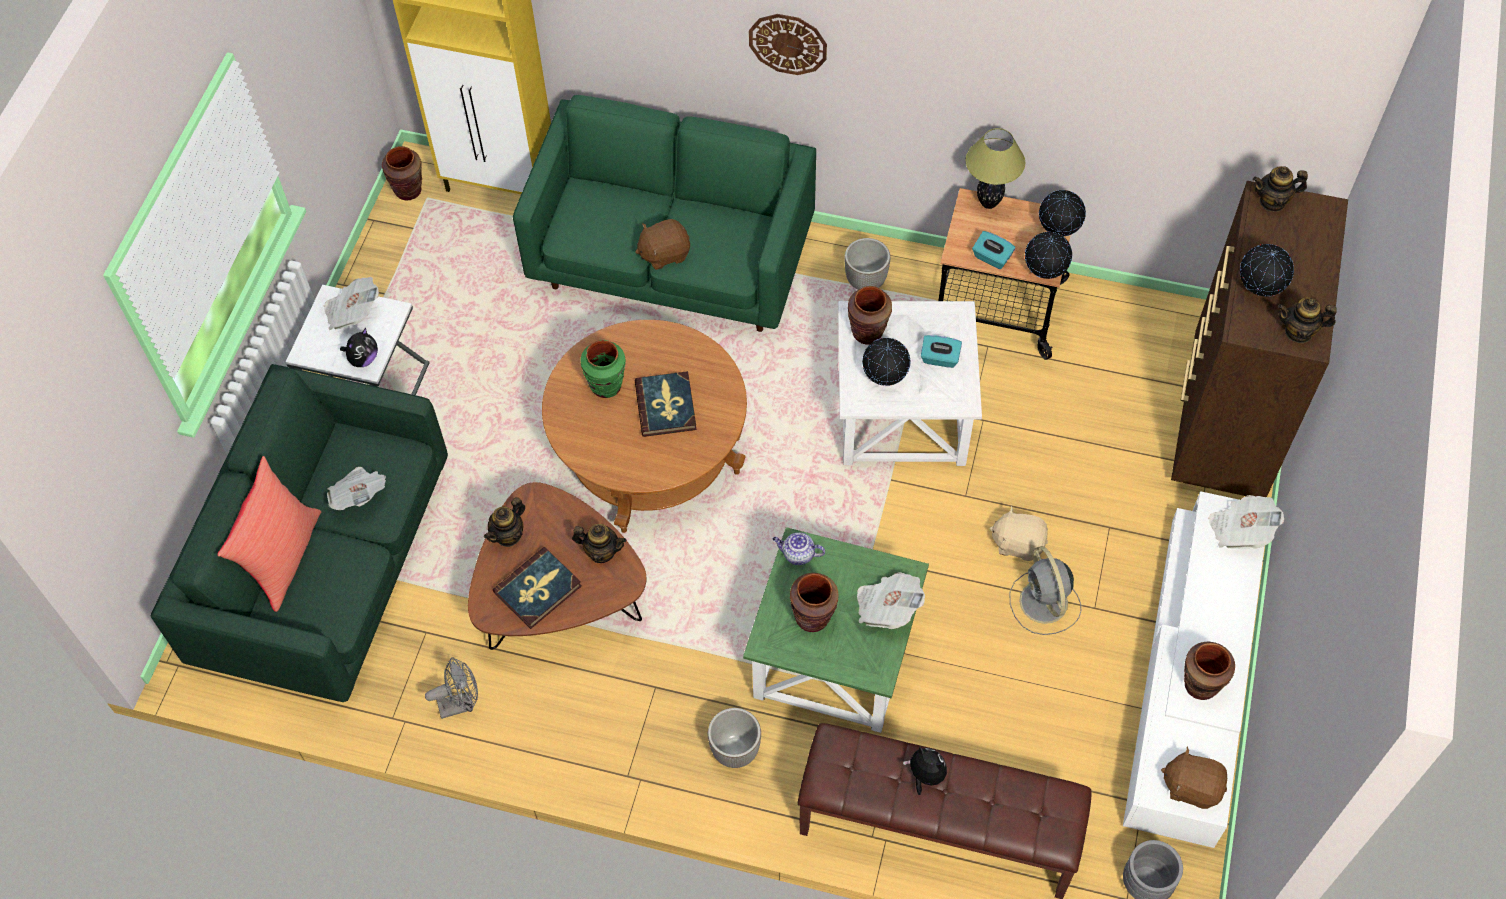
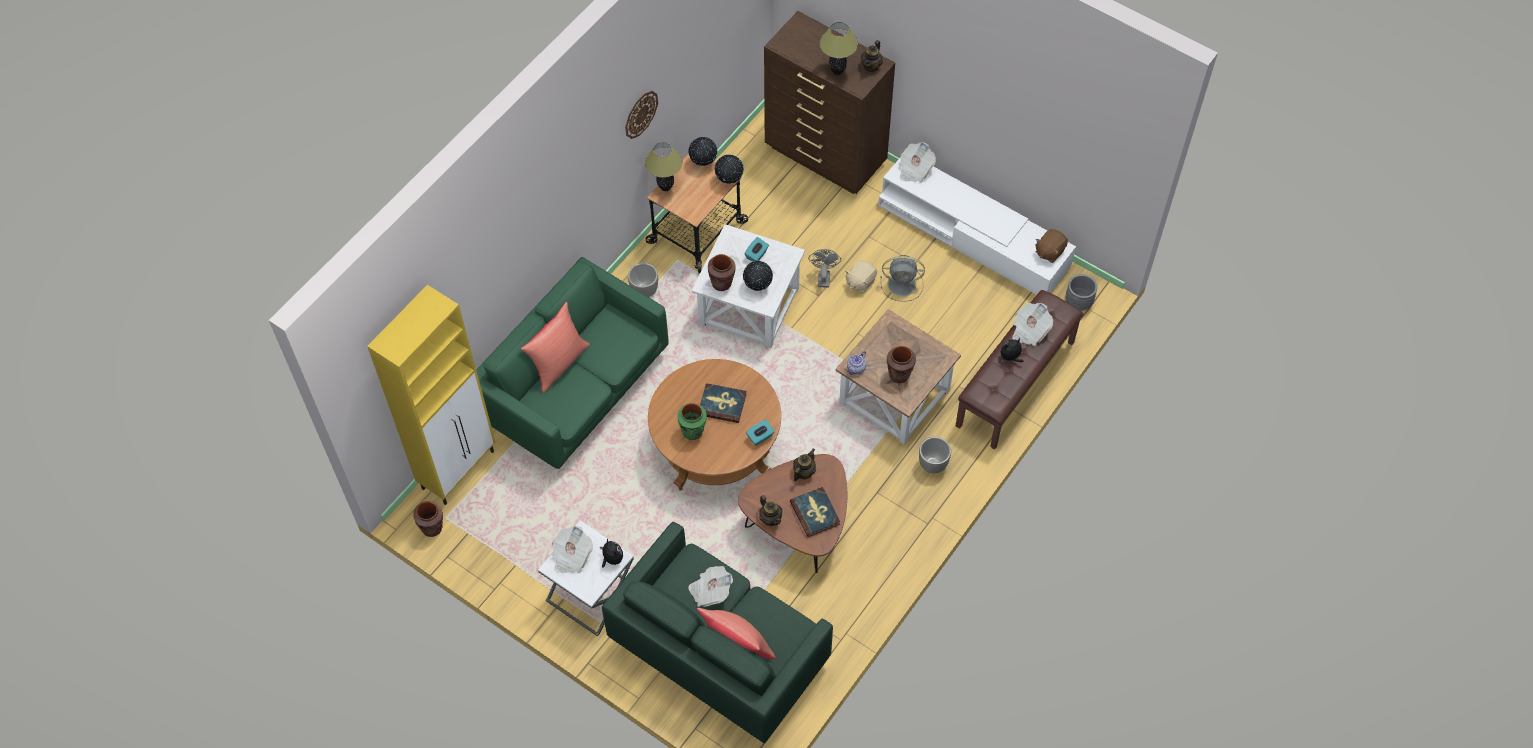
camera: 70 degrees left, 0 degrees up
(461, 704) = (846, 599): grey fan -> grey fan (823, 277)
(654, 199) = (558, 363): none -> red pillow
(664, 253) = (605, 371): brown plush toy -> none
(788, 43) = (556, 215): wall clock -> wall clock (640, 114)
(832, 658) = (894, 397): green side table -> brown side table
(887, 608) = (907, 337): newspaper -> newspaper (1029, 330)
(991, 258) = (706, 201): turquoise tissue box -> turquoise tissue box (760, 437)
(1200, 685) = (996, 224): brown vase -> none
(1258, 290) = (837, 71): globe -> table lamp
(1272, 201) = (783, 41): teapot -> none

